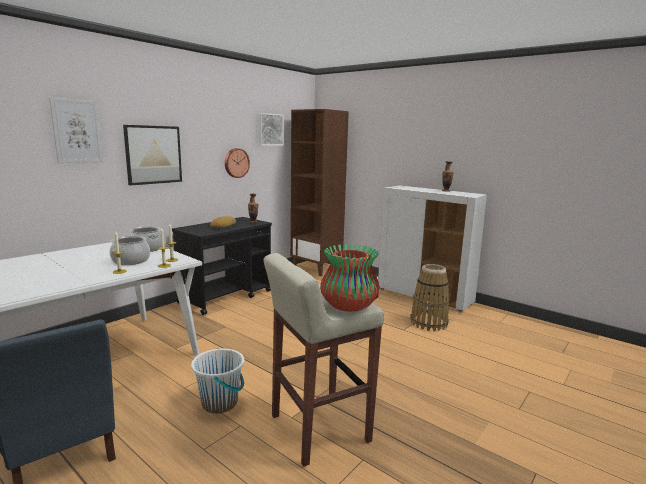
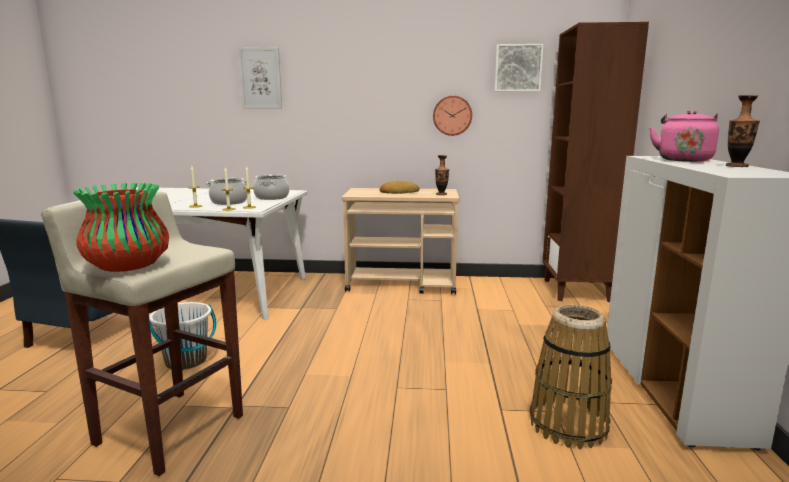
camera: 55 degrees right, 0 degrees up
(153, 154) = (336, 102): picture -> none
(226, 296) = (402, 284): black cart -> beige cart
(415, 188) = (683, 160): none -> pink kettle

